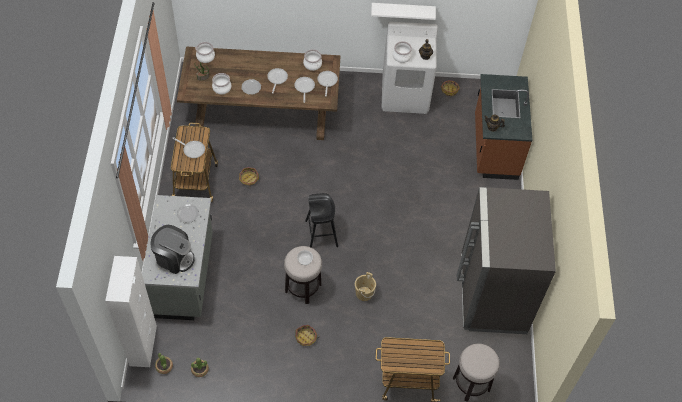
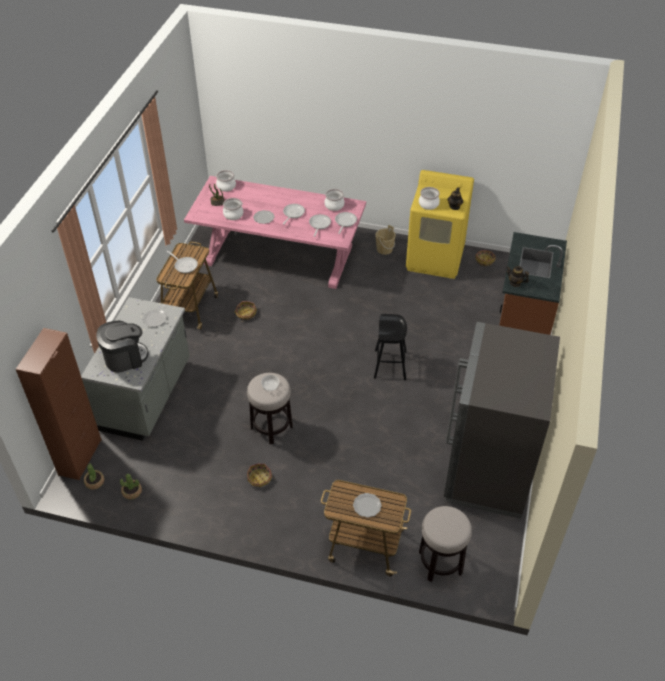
camera: 15 degrees right, 10 degrees down
(143, 345) = (80, 457): white cabinet -> brown cabinet
(174, 258) = (125, 358): coffee machine -> coffee machine turned 60 degrees counterclockwise
(261, 112) = (278, 256): brown dining table -> pink dining table
(321, 233) = (308, 376): black stool -> black stool (390, 364)
(364, 293) = (338, 443): beige bucket -> beige bucket (384, 249)
(402, 11) = (437, 158): white shelf -> none
(405, 94) = (435, 258): white washing machine -> yellow washing machine
(414, 356) = (367, 506): none -> plate

